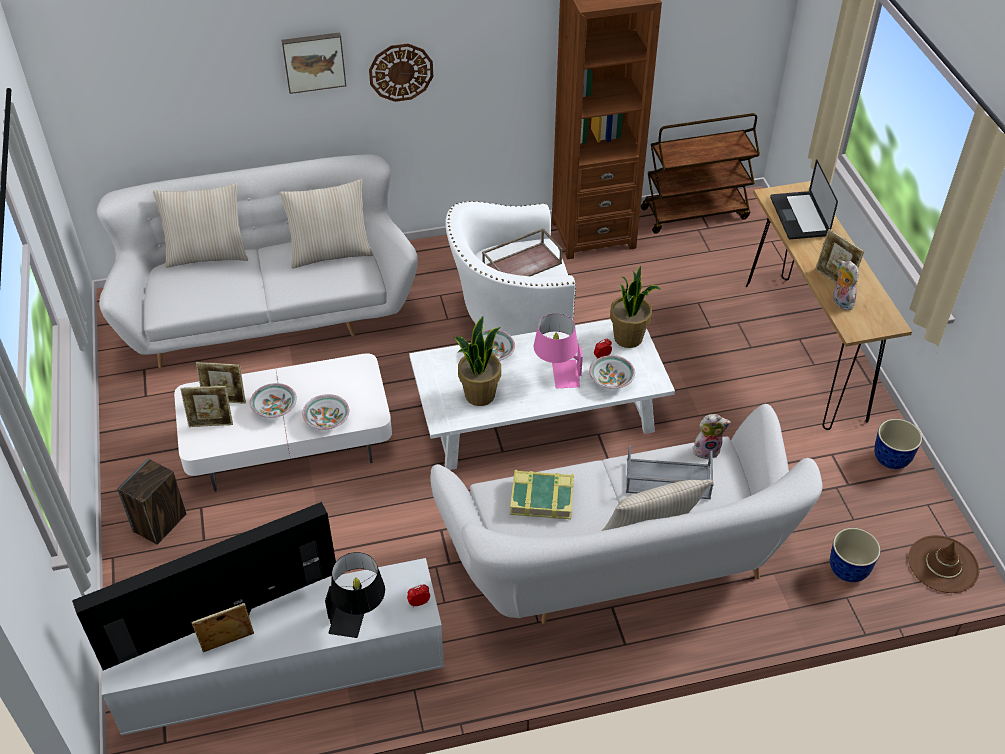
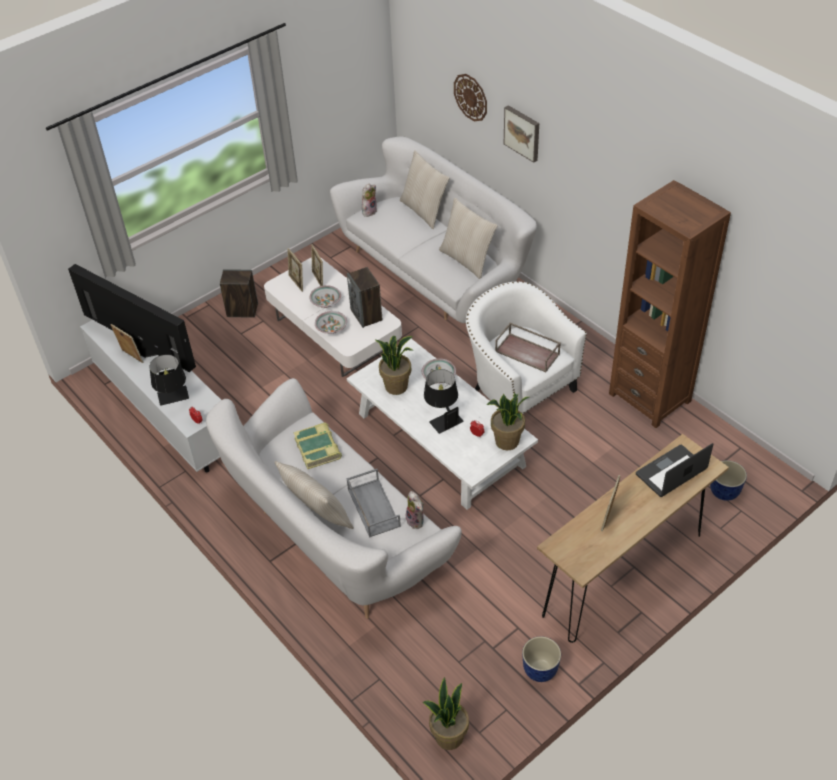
camera: 65 degrees right, 0 degrees up
(332, 379) = (366, 315): none -> speaker
(401, 72) = (569, 177): wall clock -> wall clock (471, 97)
(557, 374) = (442, 417): pink table lamp -> black table lamp
(611, 380) = (457, 447): bowl -> none
(695, 213) = (732, 449): brown cart -> none
(840, 301) = (583, 528): plush toy -> plush toy (369, 211)
(848, 570) = (405, 672): planter -> planter (723, 492)
(943, 564) = (448, 736): brown hat -> potted plant

